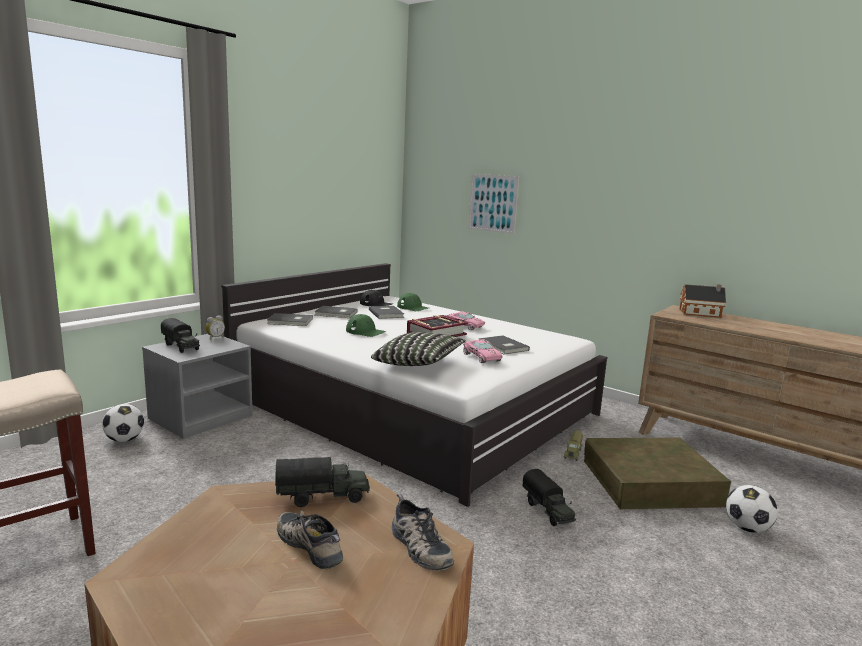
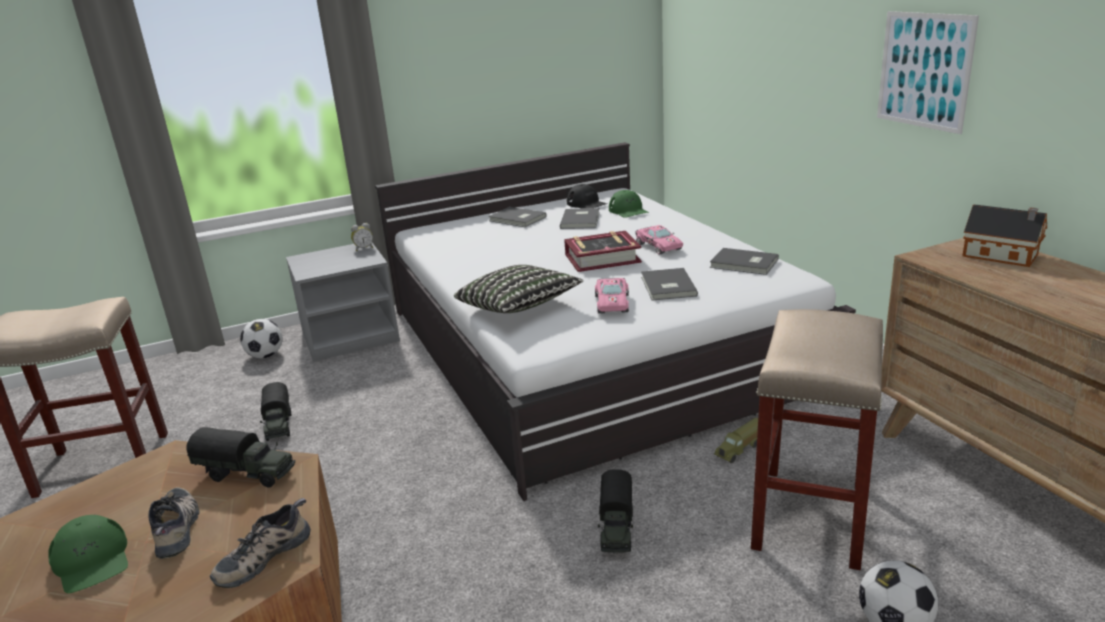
camera: 30 degrees right, 10 degrees up
(181, 346) = (320, 259): toy truck -> toy truck (278, 425)
(290, 321) = (451, 230): grey book -> grey book (744, 264)
(365, 332) = (517, 251): green cap -> green cap (92, 561)
(418, 546) = (263, 555): shoe -> shoe turned 45 degrees clockwise
(492, 203) = (756, 53): picture -> picture (924, 70)
(650, 482) = (811, 518): brown storage box -> beige stool

